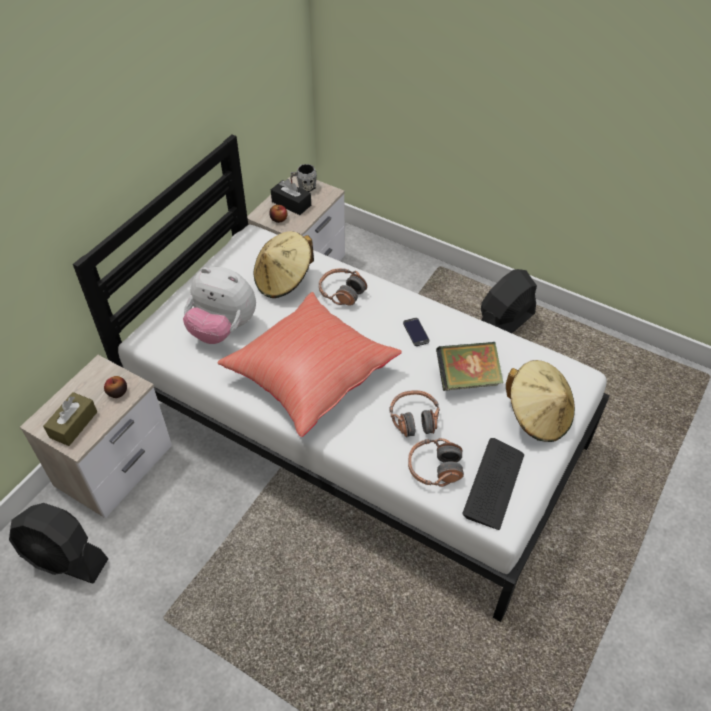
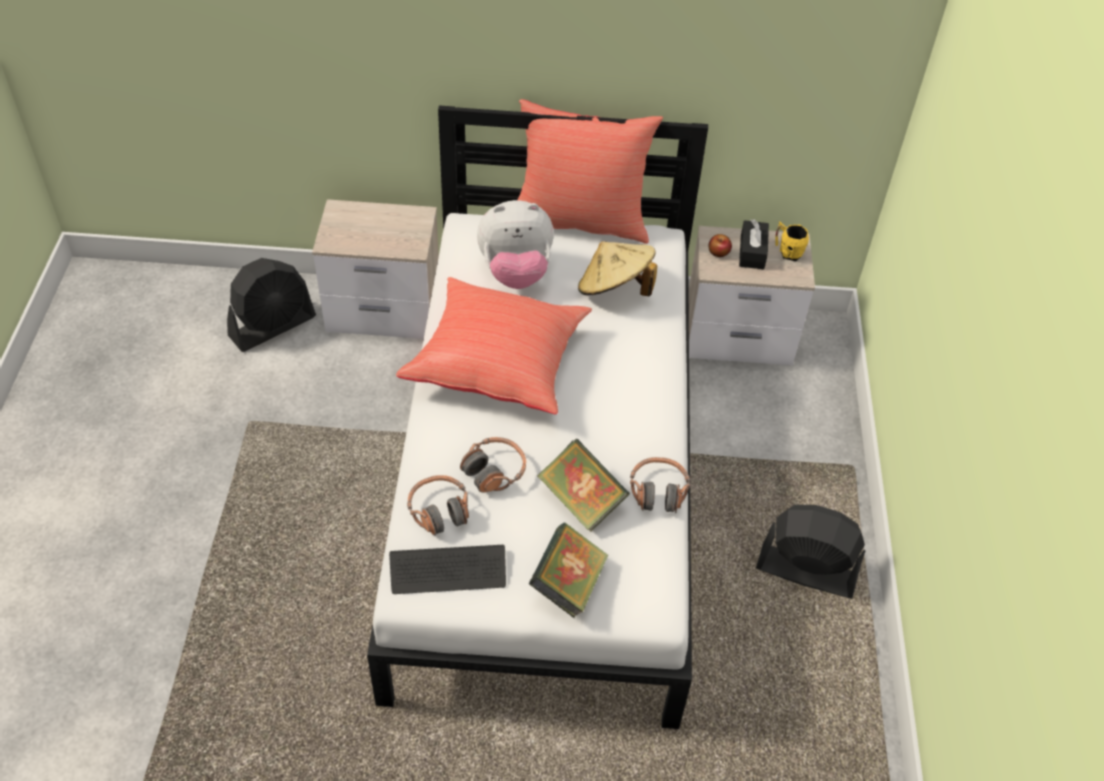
camera: 60 degrees right, 0 degrees up
(65, 559) = (273, 326): black fan -> black fan turned 120 degrees counterclockwise
(73, 424) = (348, 230): brown tissue box -> none
(117, 392) = (401, 241): apple -> none
(197, 271) = (579, 220): none -> red pillow
(223, 329) = (515, 273): plush toy -> plush toy turned 90 degrees counterclockwise
(304, 188) = (787, 251): grey mug -> yellow mug
(341, 292) = (632, 343): headphones -> headphones (658, 492)
(416, 332) = (619, 429): phone -> none
(538, 415) = (568, 584): beige hat -> book

